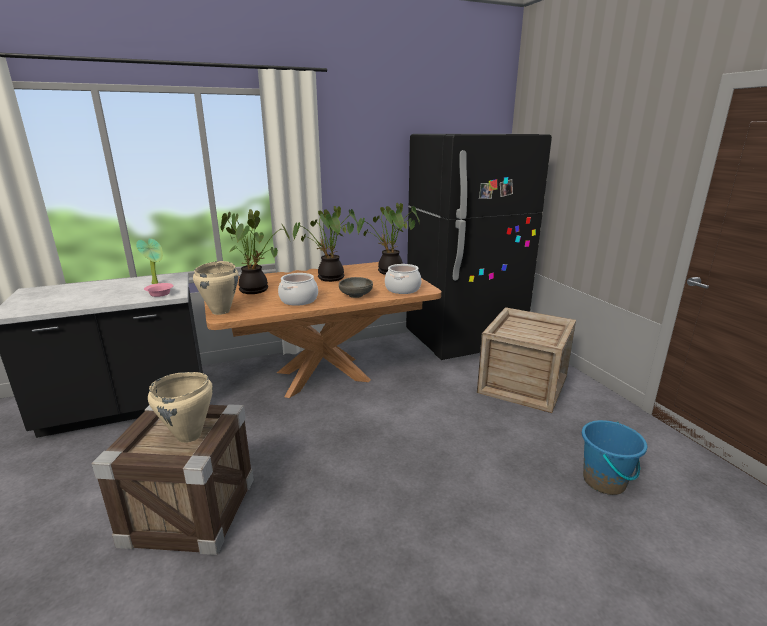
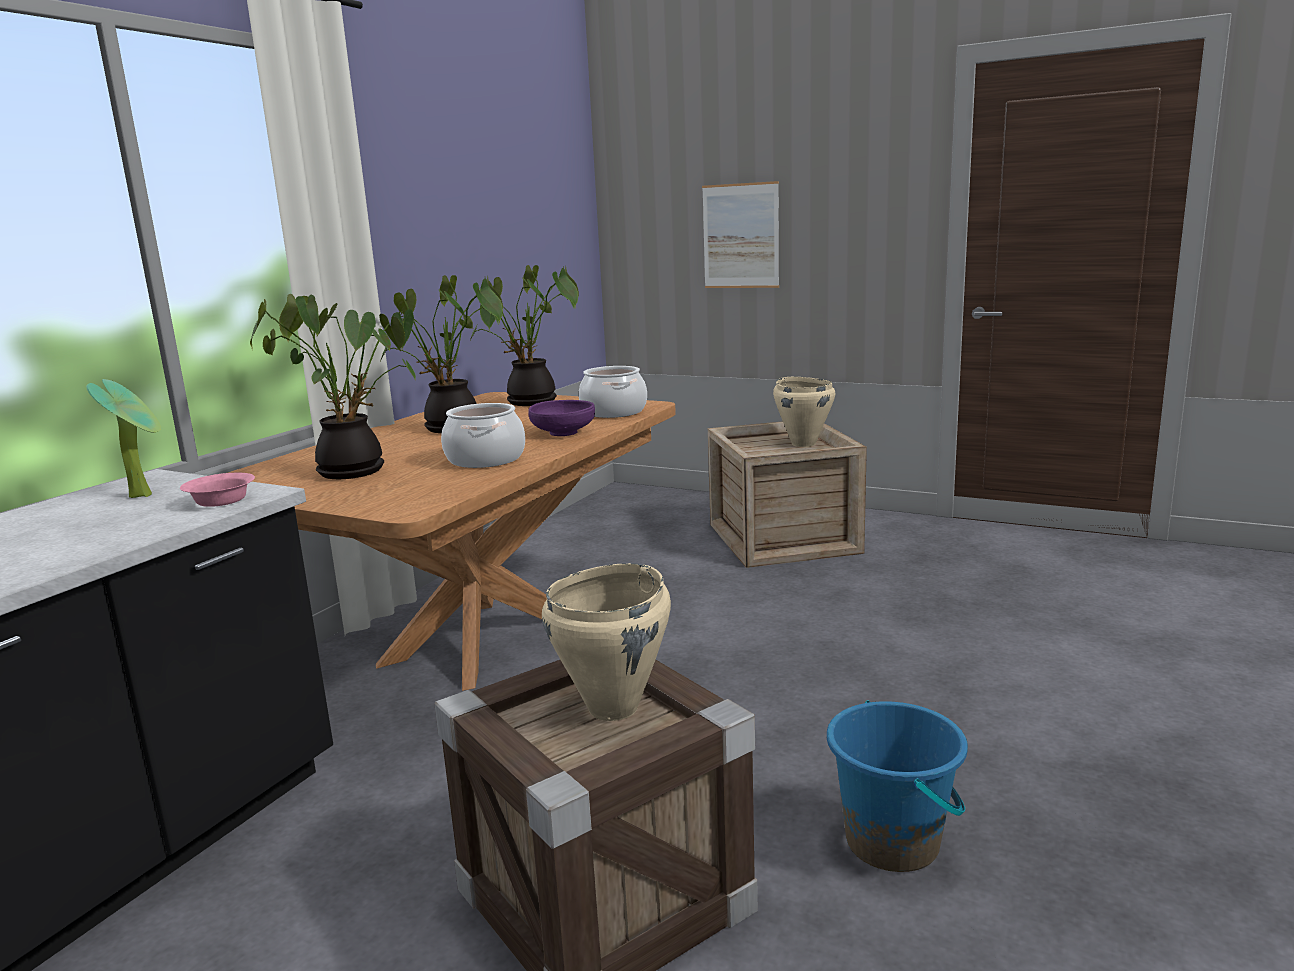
camera: 40 degrees left, 5 degrees down
(221, 311) = (380, 506): beige cooking pot -> beige cooking pot (803, 444)
(356, 295) = (563, 433): grey bowl -> purple bowl
(463, 340) = (621, 519): black fridge -> none
(568, 195) = (740, 236): none -> picture
(604, 481) = (1014, 590): blue bucket -> blue bucket (893, 842)

